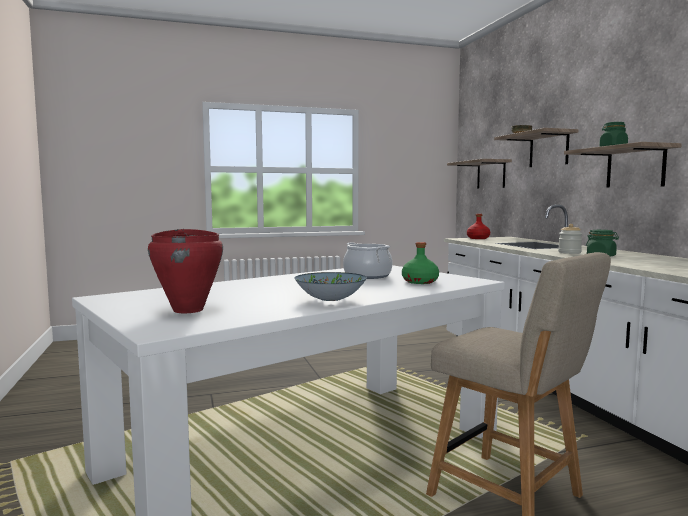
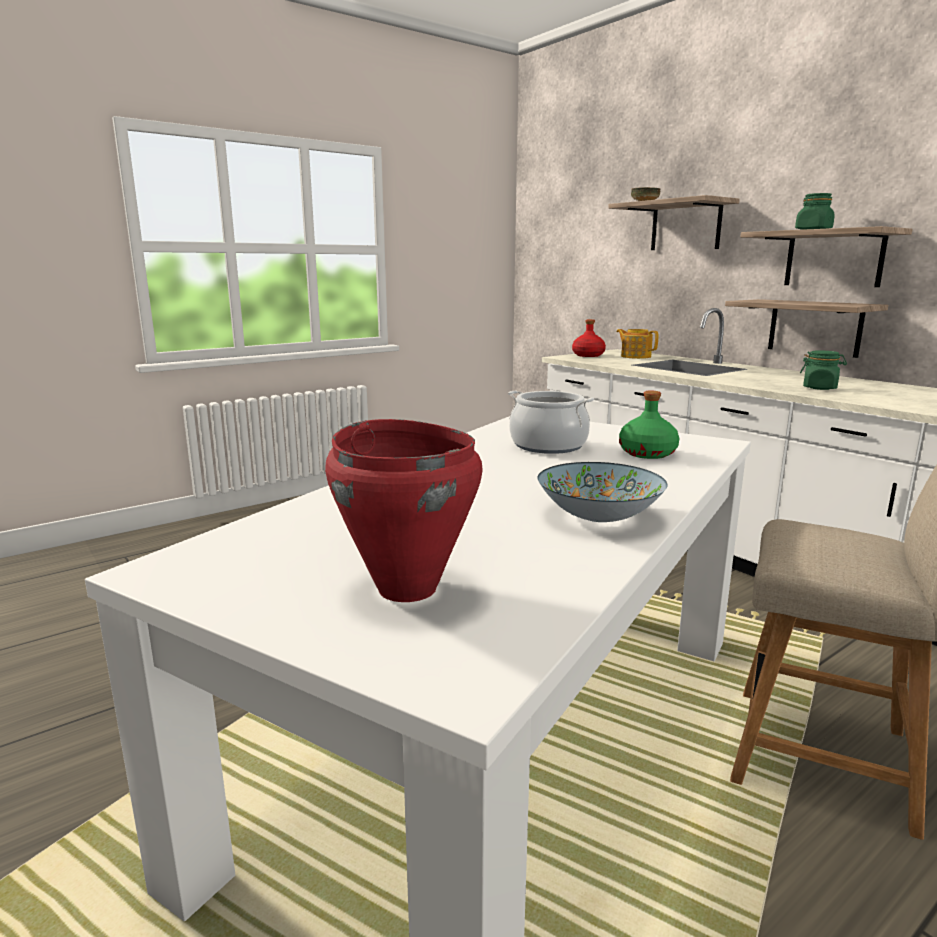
camera: 20 degrees left, 10 degrees up
(491, 174) = (580, 258): shelf -> shelf (814, 327)
(511, 240) = (635, 356): none -> teapot
(569, 252) = (766, 382): jar -> none

